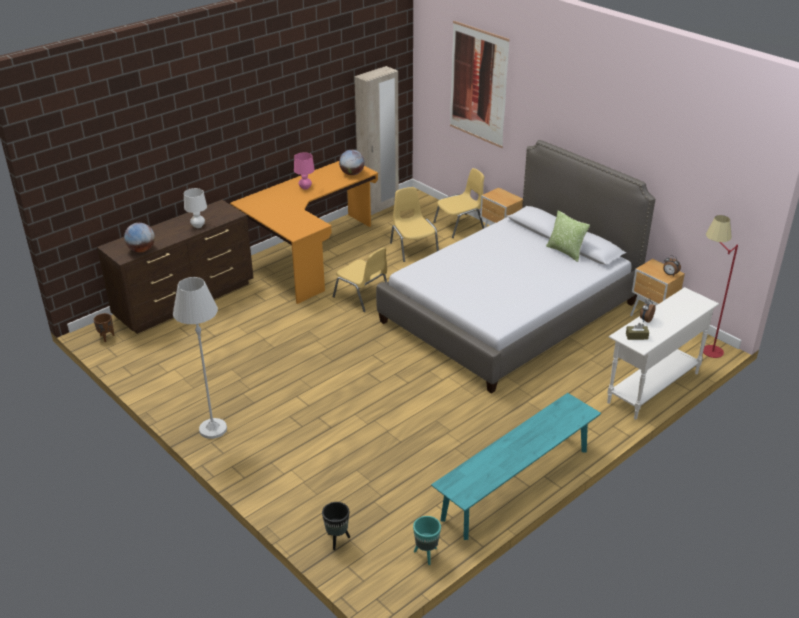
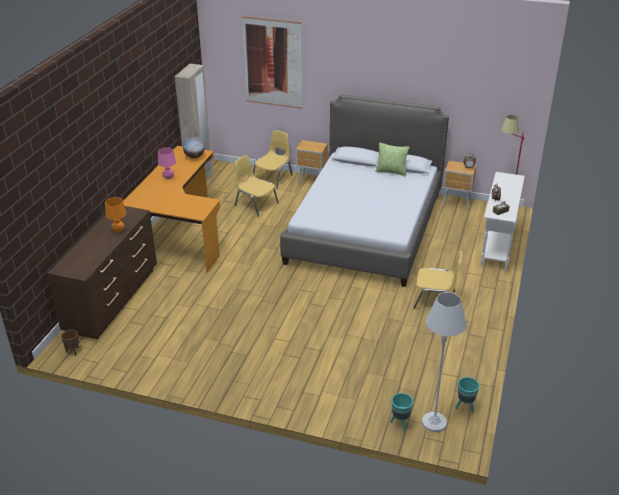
camera: 30 degrees left, 0 degrees up
(141, 250) = (91, 263): globe -> none
(198, 226) = (118, 230): white table lamp -> orange table lamp
(213, 429) = (235, 386): white floor lamp -> white floor lamp (434, 422)
(337, 540) = (400, 424): black planter -> turquoise planter
(362, 297) = (252, 251): yellow chair -> yellow chair (435, 299)
(516, 484) = (476, 339): turquoise bench -> none

